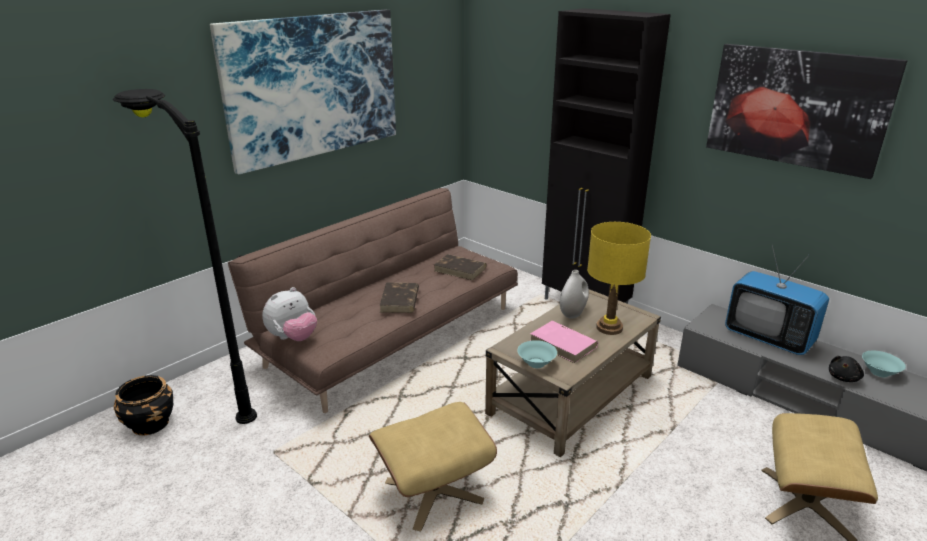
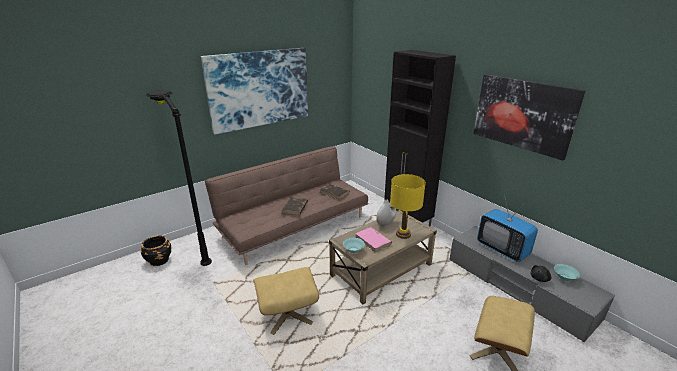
camera: 10 degrees right, 0 degrees up
(293, 338) = (233, 223): plush toy -> none

